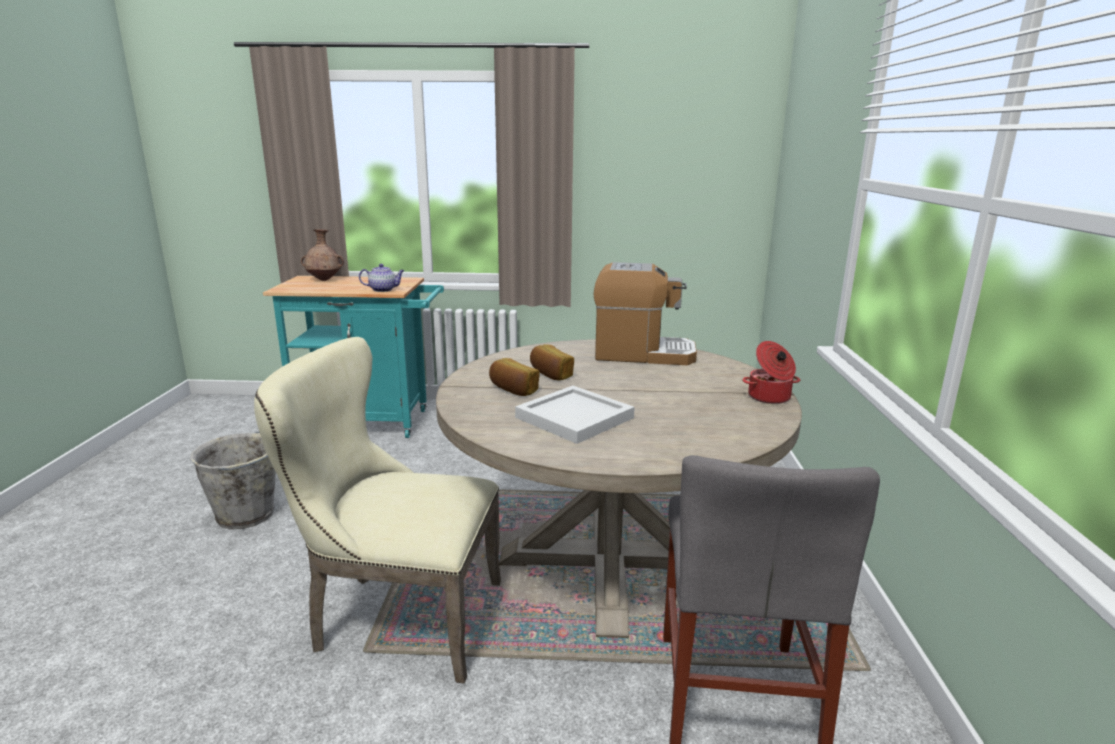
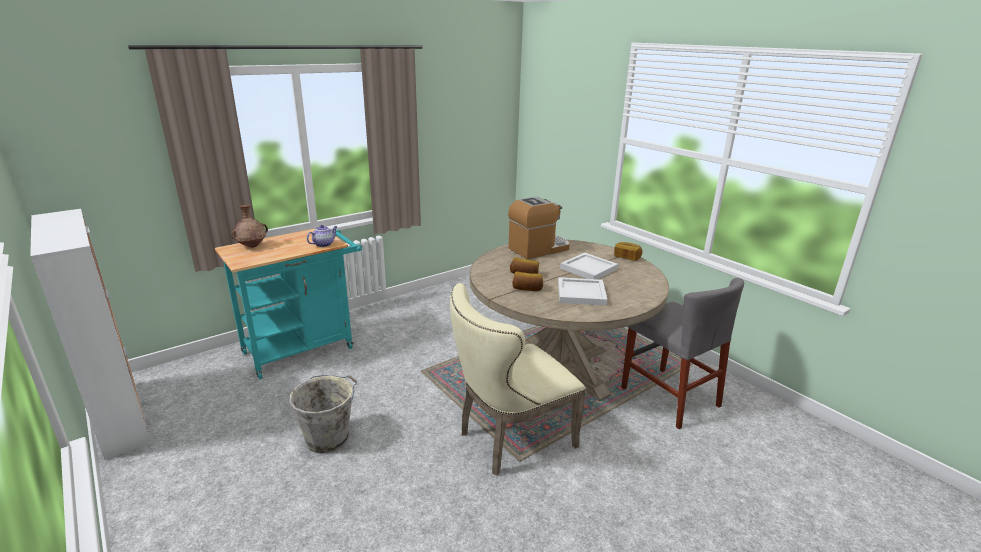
camera: 40 degrees left, 5 degrees up
(165, 425) = (121, 417): none -> cabinet
(662, 393) = (587, 268): none -> white tray
(769, 397) = (627, 257): cooking pot -> bread

